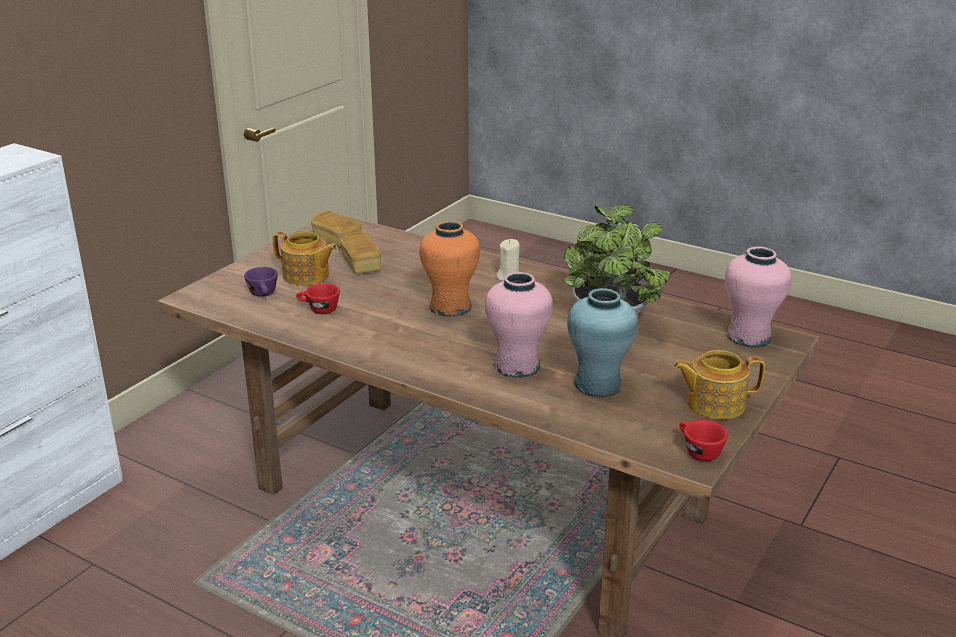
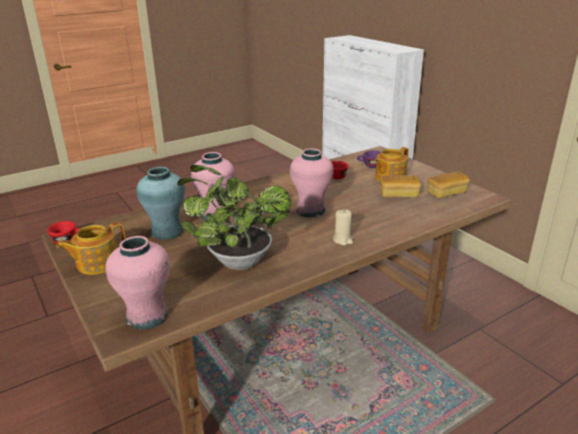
camera: 115 degrees right, 0 degrees up
(450, 307) = (310, 210): orange vase -> pink vase
(714, 404) = (96, 263): teapot -> teapot turned 150 degrees counterclockwise

